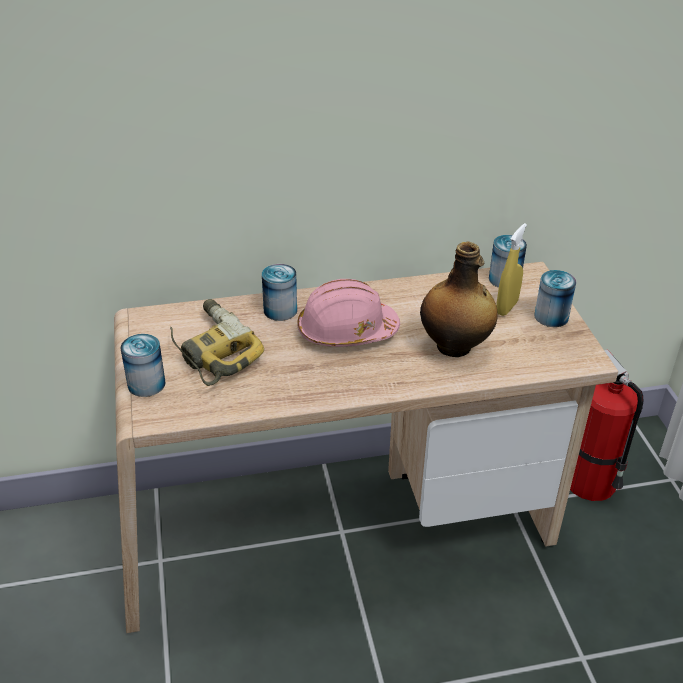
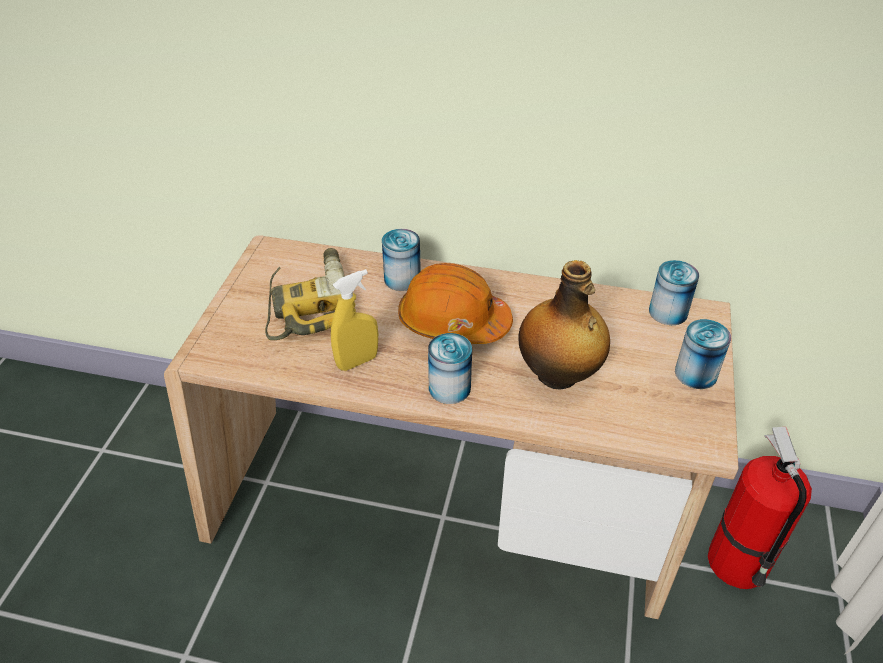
camera: 25 degrees right, 5 degrees up
(146, 384) = (226, 319): can -> can (449, 388)
(346, 331) = (453, 322): pink hard hat -> orange hard hat
(506, 307) = (649, 346): yellow spray bottle -> yellow spray bottle (357, 361)

